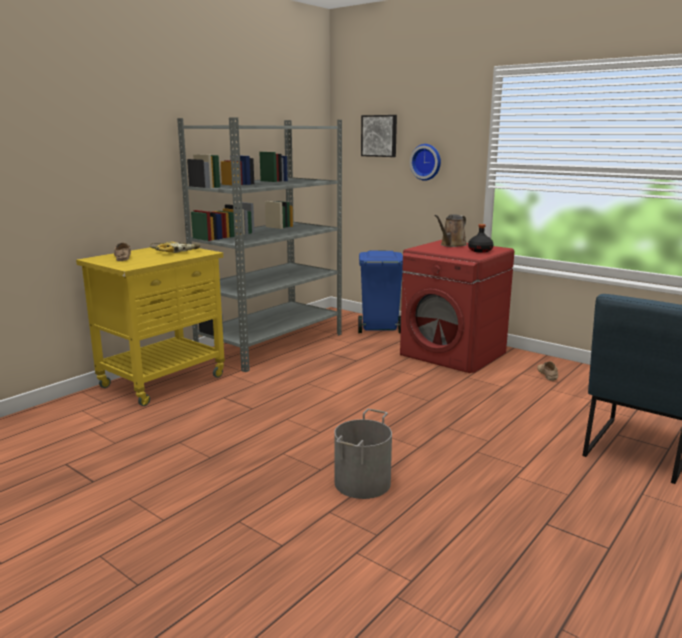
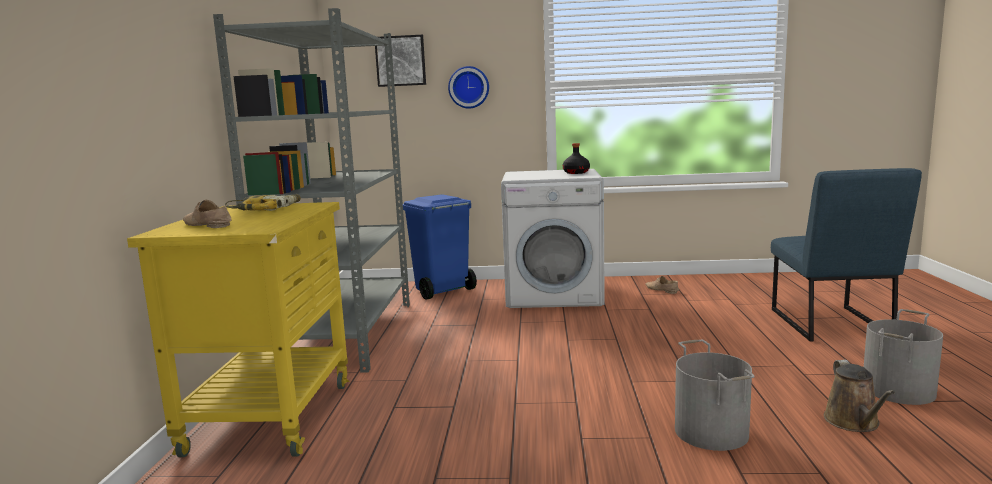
camera: 35 degrees left, 5 degrees down
(451, 354) = (555, 295): red washing machine -> white washing machine
(452, 245) = (534, 173): brown watering can -> brown watering can (854, 423)
(569, 518) = (899, 390): none -> grey bucket

